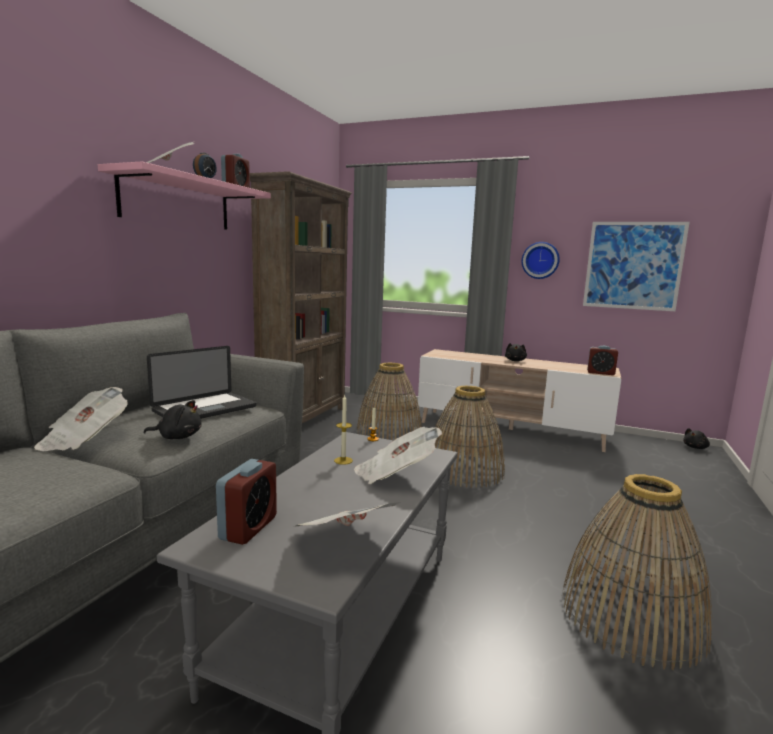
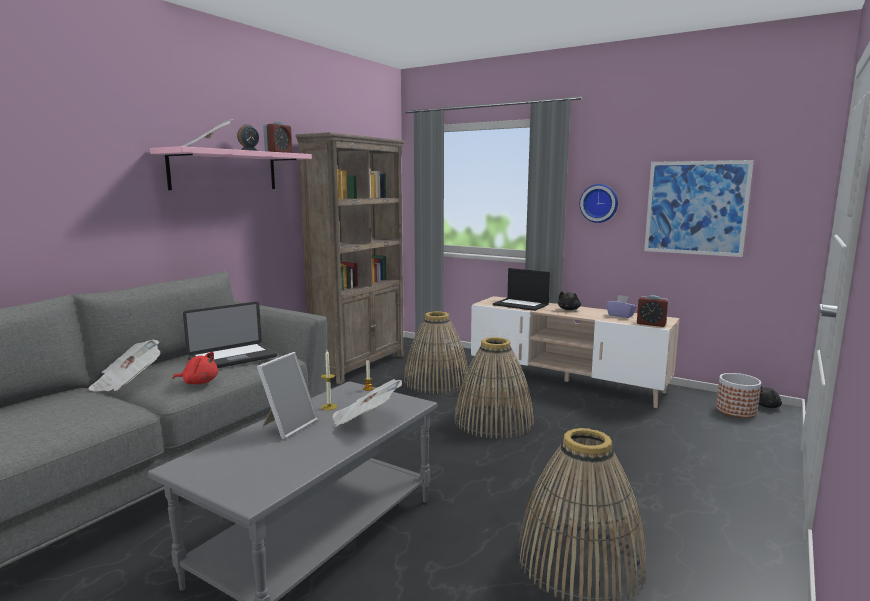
camera: 10 degrees right, 0 degrees up
(177, 437) = (199, 382): black plush toy -> red plush toy
(248, 528) = (221, 456): alarm clock -> none
(309, 485) = (288, 426): none -> picture frame
(345, 541) = (287, 470): newspaper -> none
(468, 356) = (521, 304): none -> laptop
(566, 365) = (620, 315): none -> purple tissue box
(673, 452) = (736, 410): none -> planter

